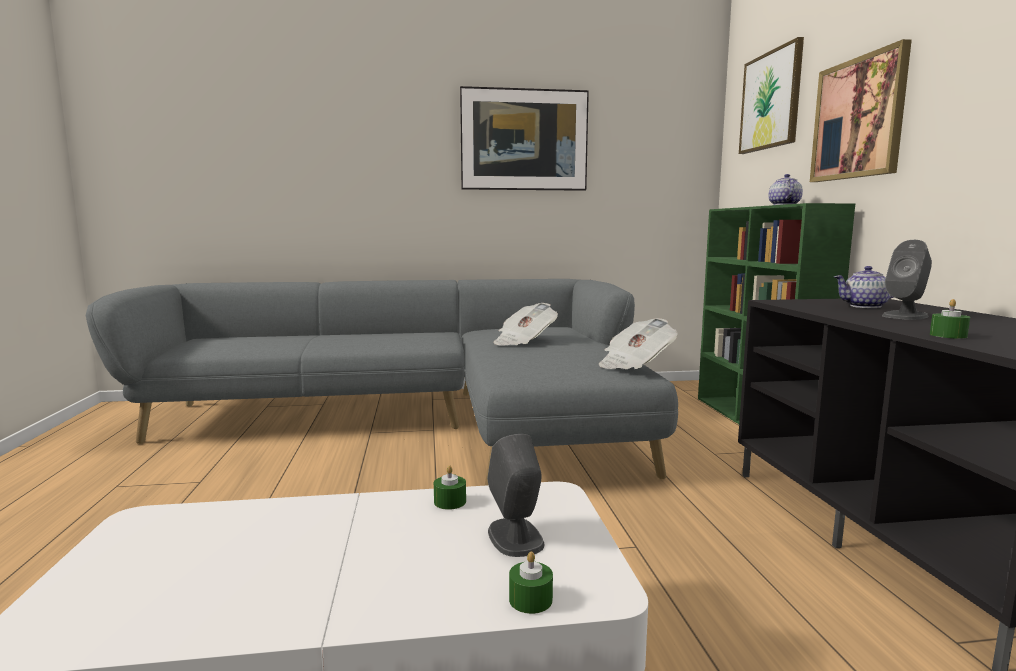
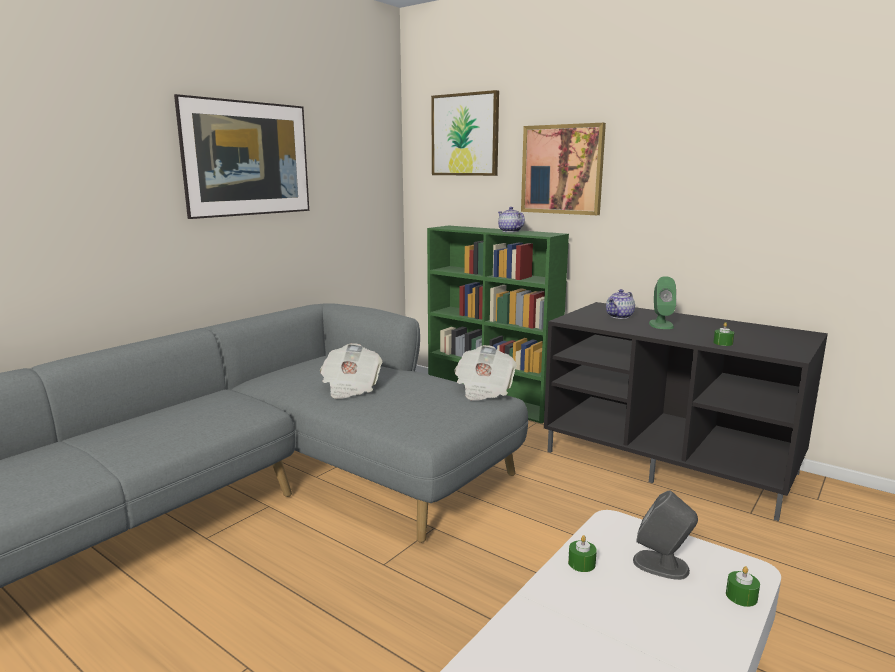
camera: 45 degrees left, 5 degrees up
(905, 316) = (661, 325): grey speaker -> green speaker

